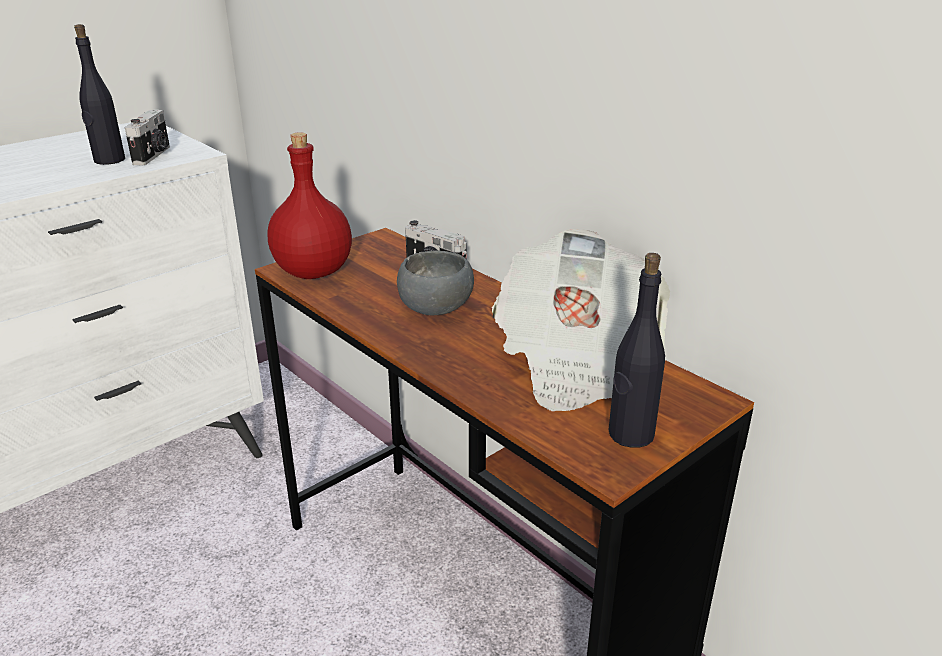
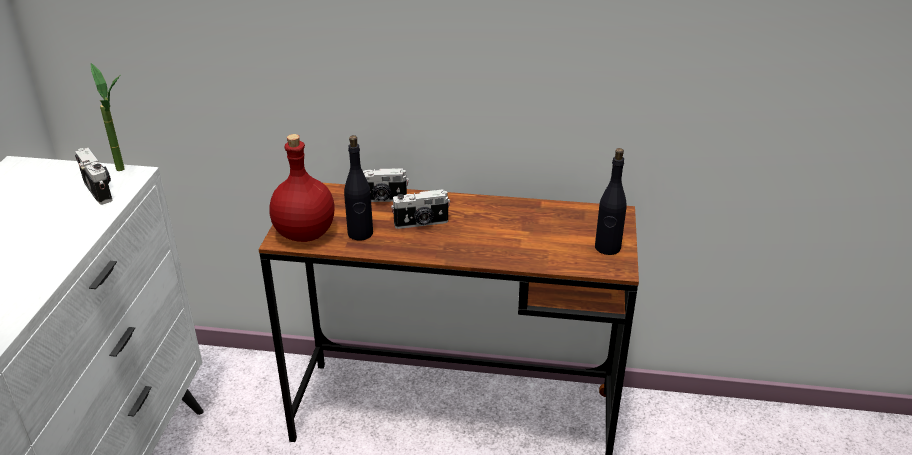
camera: 40 degrees left, 5 degrees up
(109, 160) = (69, 208): black bottle -> black bottle (360, 234)
(197, 149) = (126, 171): none -> potted plant
(437, 308) = (421, 223): grey bowl -> camera
(576, 361) = (536, 221): newspaper -> none

